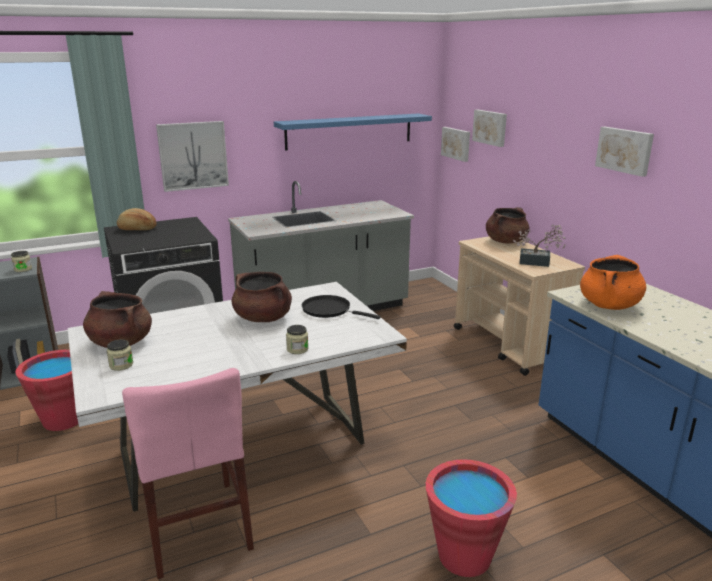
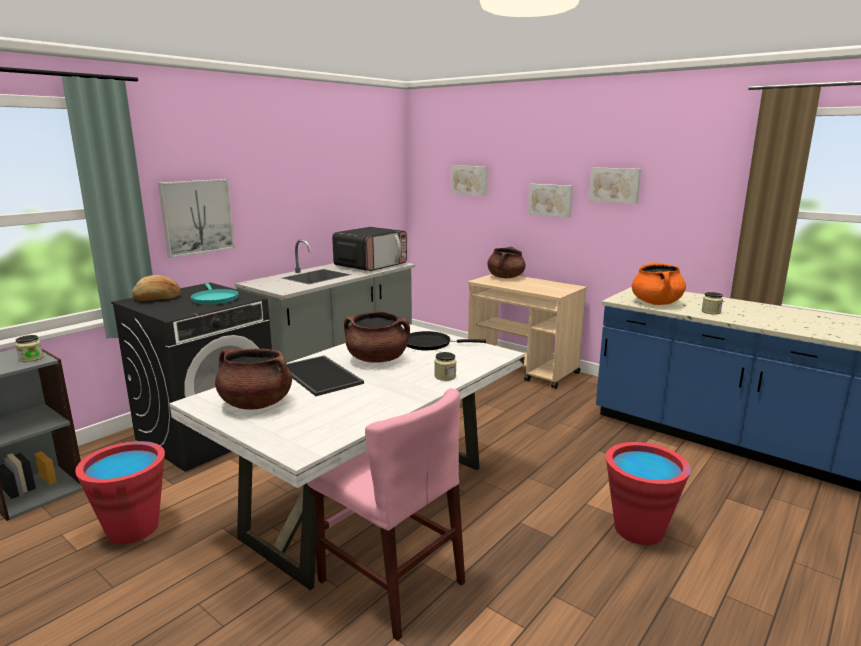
camera: 25 degrees left, 5 degrees down
(121, 365) = (286, 422): jar -> jar (711, 312)
(176, 235) = (214, 299): none -> turquoise frying pan
(200, 325) = (322, 375): none -> tray
(349, 131) = (338, 189): blue shelf -> none
(368, 212) = (371, 265): none -> microwave
(456, 143) = (430, 198): picture -> picture (550, 200)
(538, 262) = (550, 288): potted plant -> none

